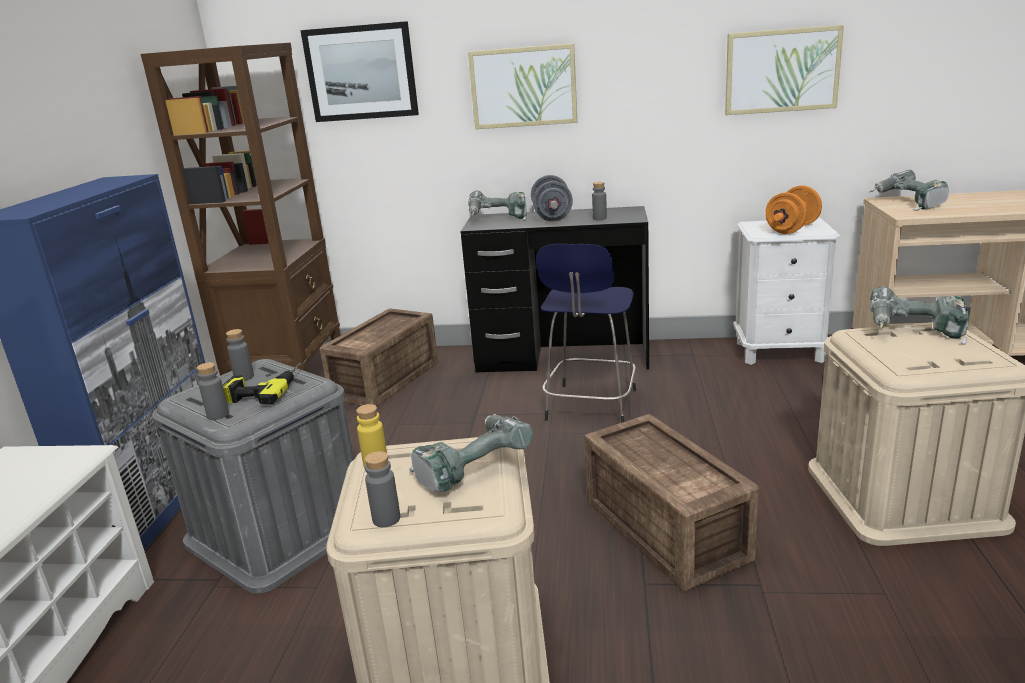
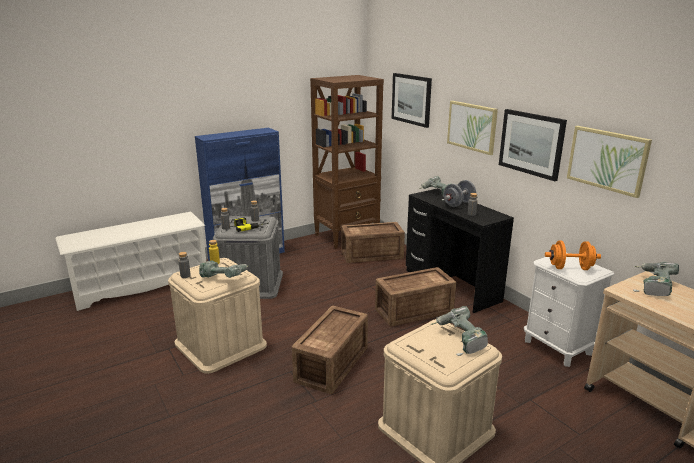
camera: 50 degrees right, 0 degrees up
(590, 406) = (412, 311): blue stool -> crate
(650, 82) = (531, 143): none -> picture

